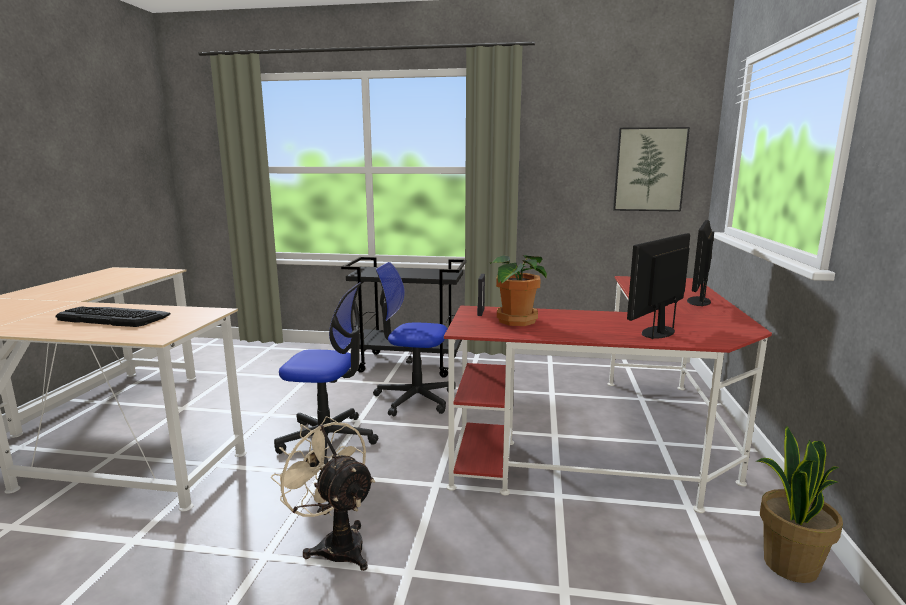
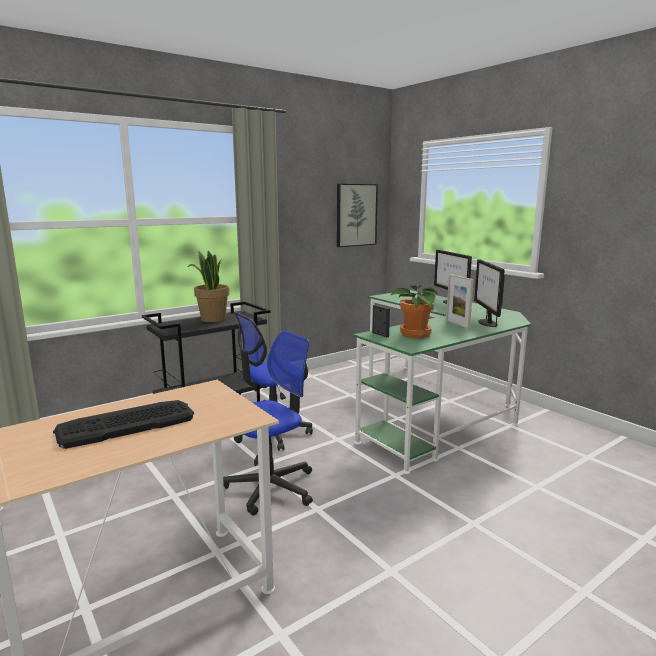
camera: 45 degrees left, 0 degrees up
(335, 544) = (413, 537): beige fan -> none
(609, 323) = (457, 324): none -> picture frame
(619, 445) = (435, 410): red desk -> green desk
(788, 565) = (573, 430): potted plant -> potted plant (212, 319)

